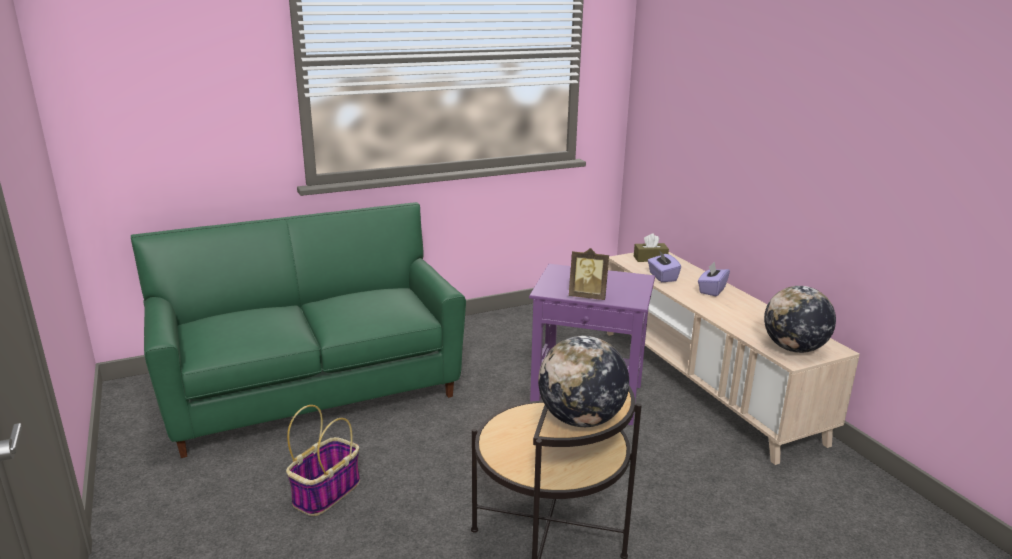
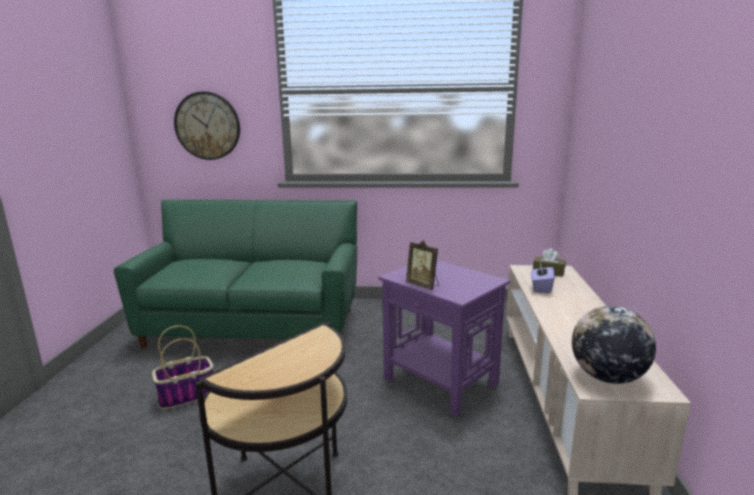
camera: 30 degrees right, 5 degrees down
(184, 115) = (207, 126): none -> wall clock
(581, 419) = (255, 376): globe -> none
(711, 290) = (578, 306): purple tissue box -> none

